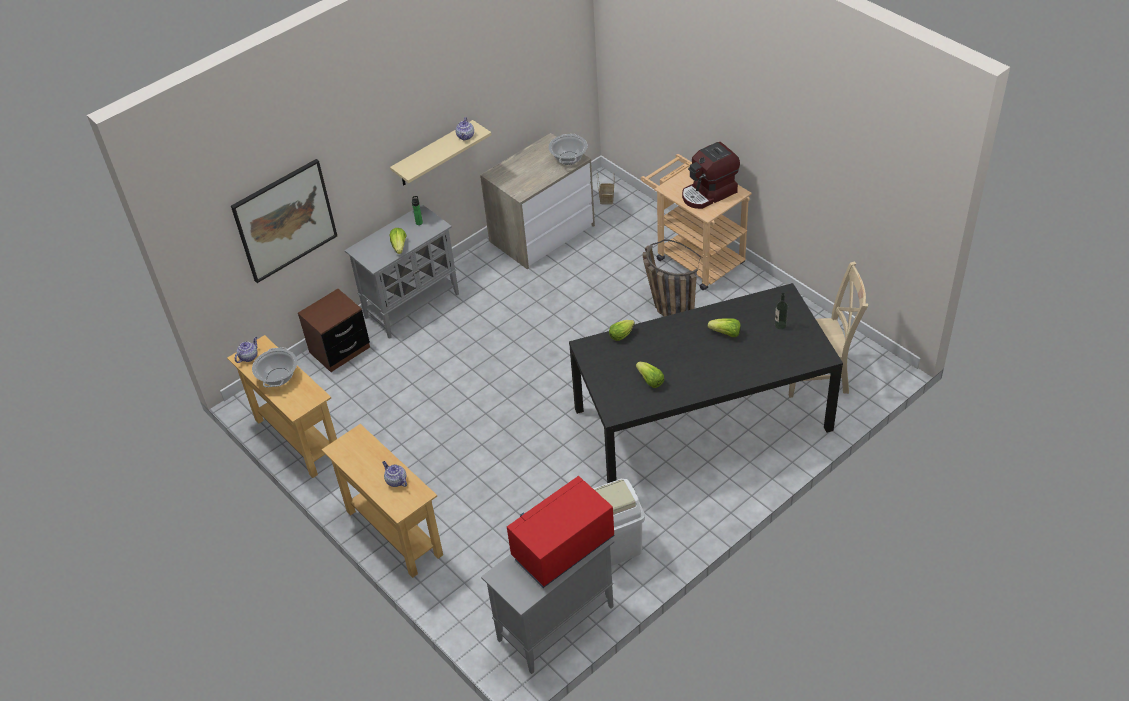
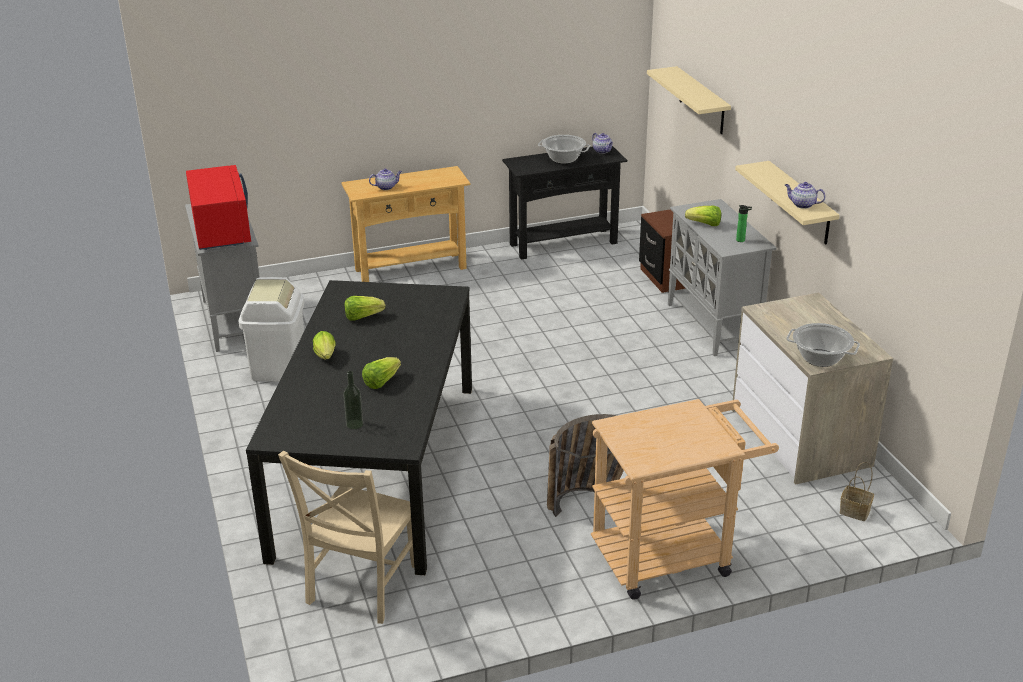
camera: 110 degrees right, 15 degrees down
(285, 220) = (702, 101): picture -> beige shelf
(298, 439) = (563, 244): beige console table -> black console table
(622, 334) = (447, 318): lettuce -> lettuce (326, 357)
(709, 194) = (653, 438): coffee machine -> none

